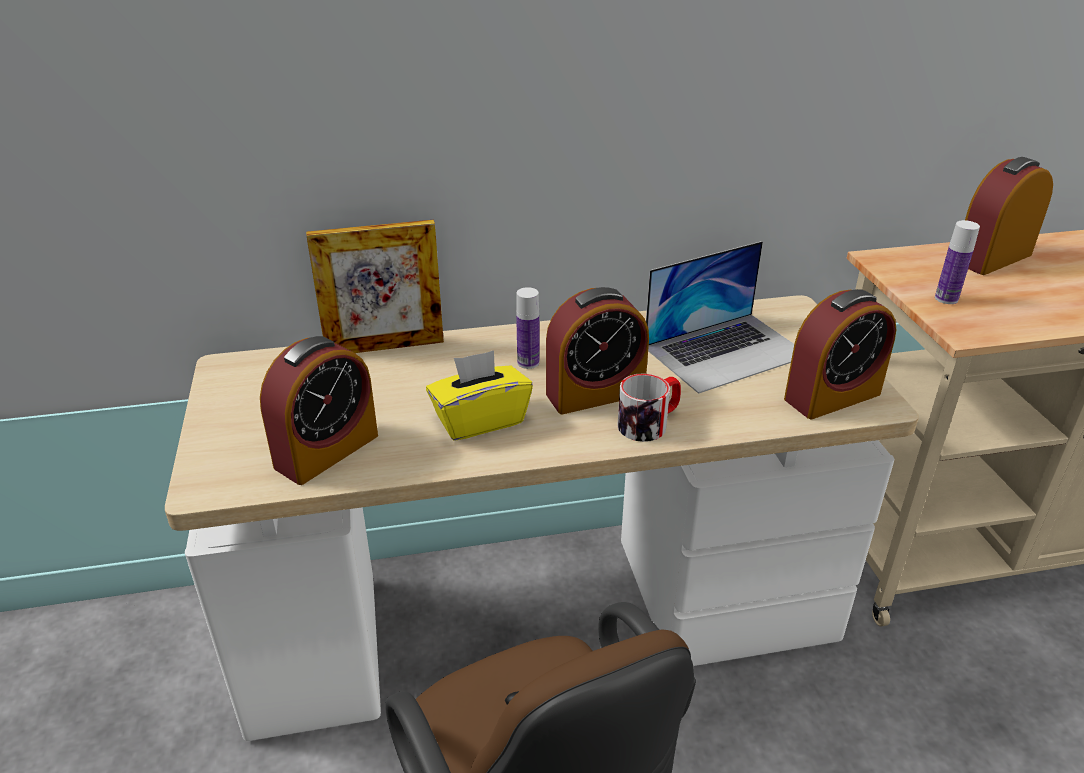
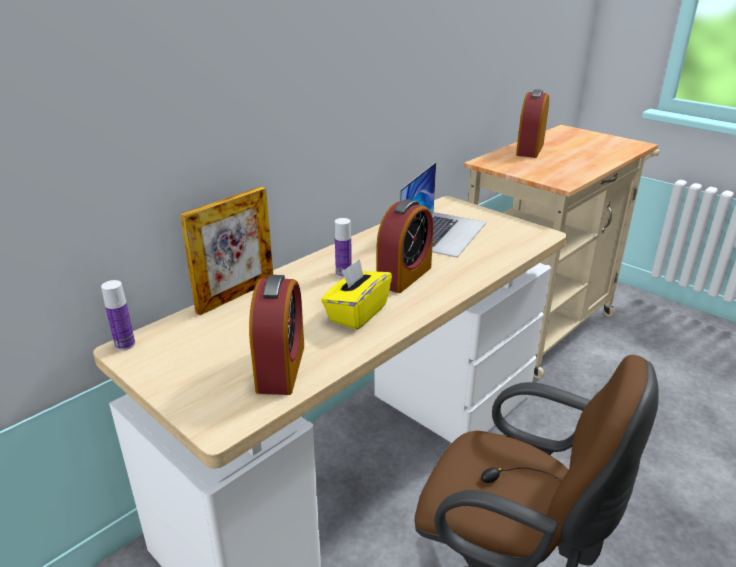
camera: 35 degrees left, 5 degrees down
(649, 423) = (452, 280): mug -> none
(832, 396) = (520, 237): alarm clock -> none
(946, 299) = (536, 171): bottle -> bottle (125, 344)

